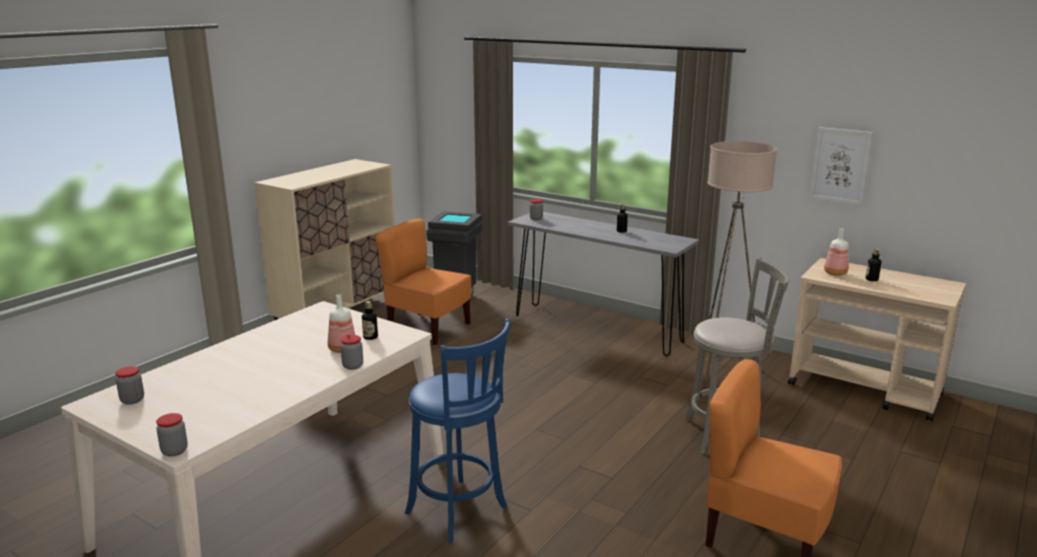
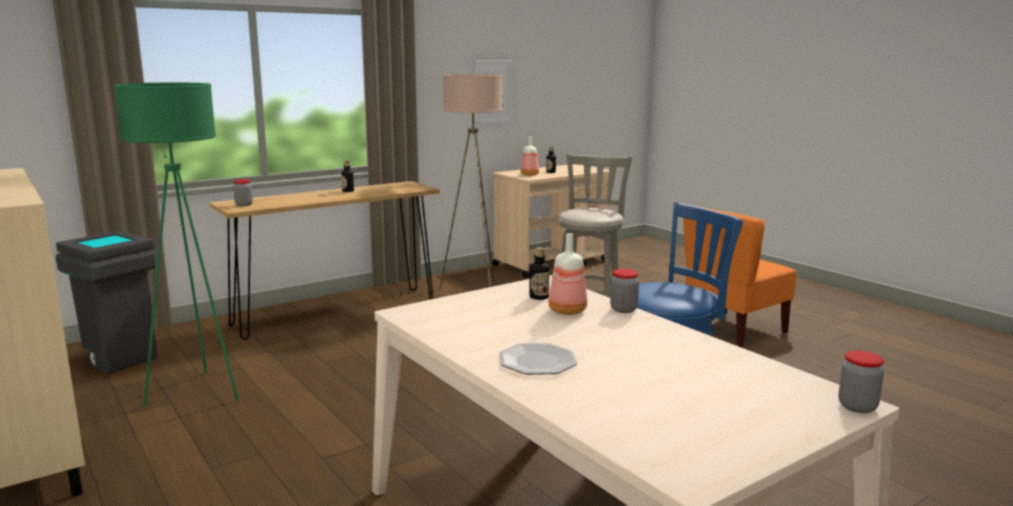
camera: 70 degrees left, 5 degrees down
(132, 400) = (685, 441): jar -> none
(243, 352) = (537, 361): none -> plate
(428, 328) = (197, 393): orange chair -> green floor lamp
(596, 328) = (336, 312): grey console table -> brown console table

